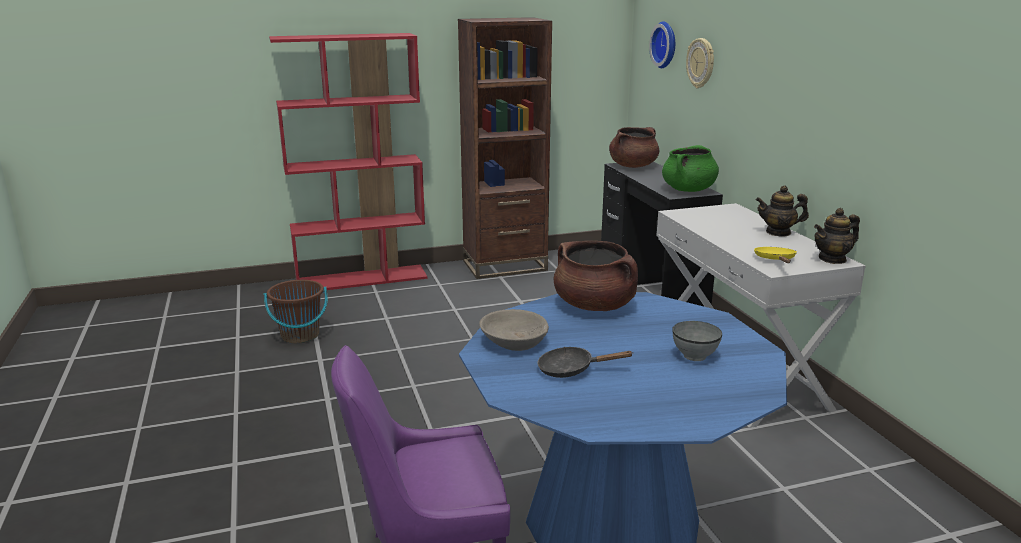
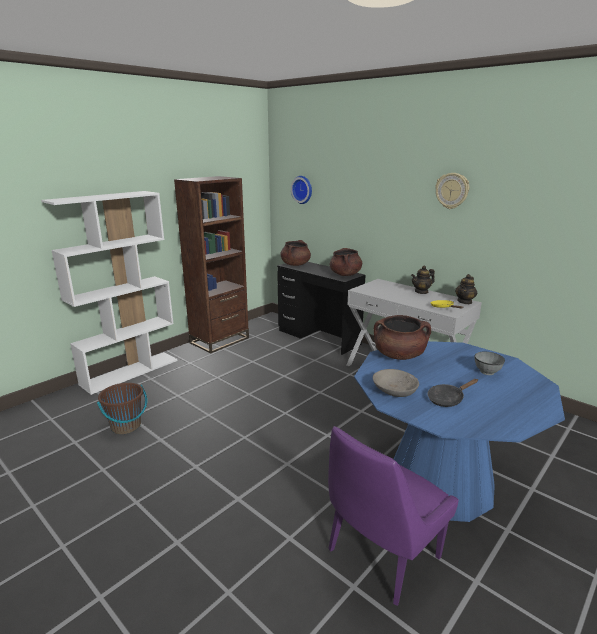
camera: 30 degrees left, 0 degrees up
(362, 279) = (130, 371): red bookcase -> white bookcase
(688, 190) = (345, 274): green cooking pot -> brown cooking pot
(701, 63) = (336, 199): wall clock -> wall clock (452, 191)

